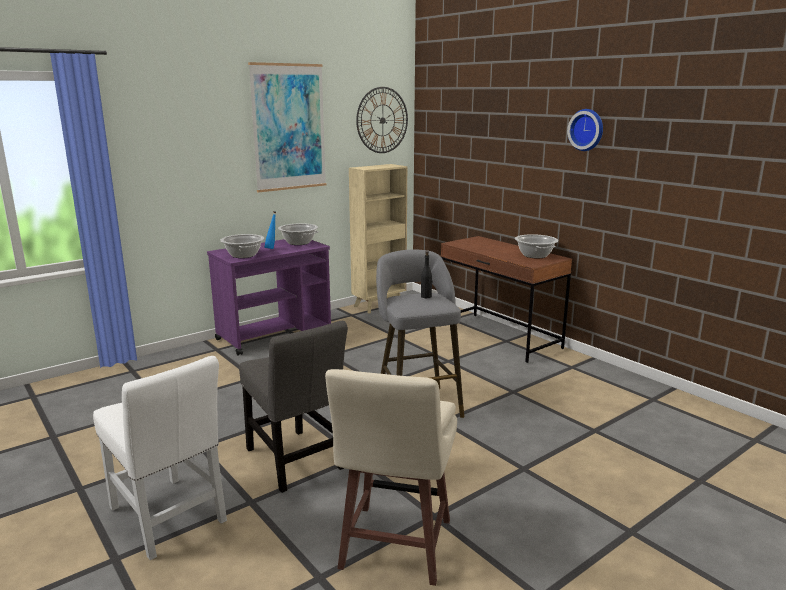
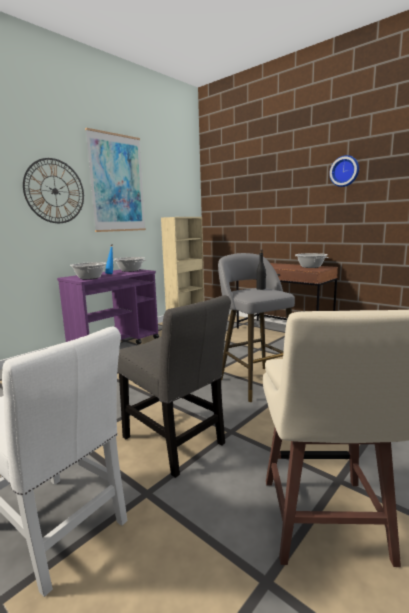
camera: 10 degrees left, 5 degrees down
(382, 120) = (181, 186): wall clock -> wall clock (55, 191)

